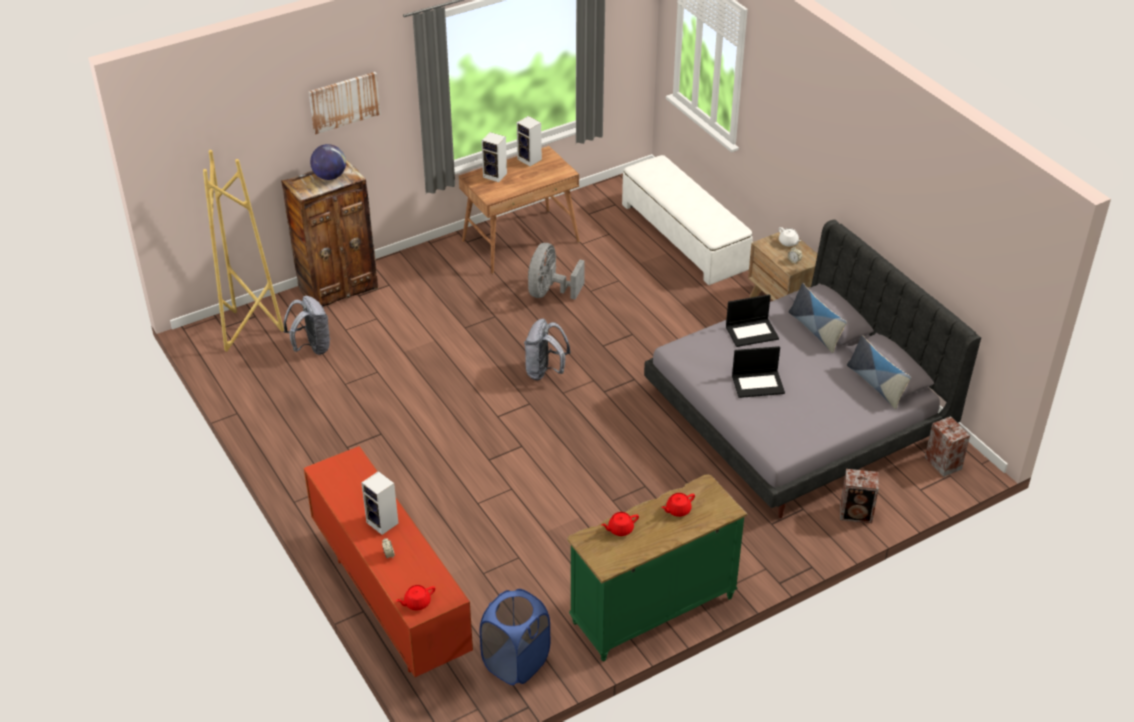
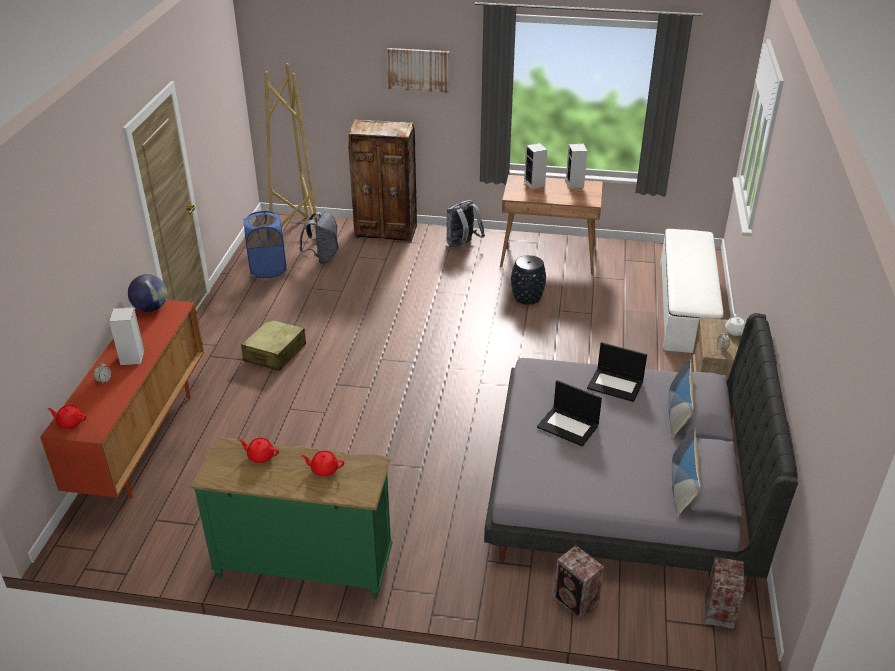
camera: 40 degrees right, 5 degrees down
(329, 176) = (387, 127): globe -> globe (151, 308)
(396, 463) = (275, 353): none -> beige suitcase
(516, 662) = (162, 535): blue laundry basket -> blue laundry basket (268, 269)
(545, 372) = (453, 347): grey backpack -> grey backpack (462, 245)
(550, 292) = (527, 297): grey fan -> black stool

